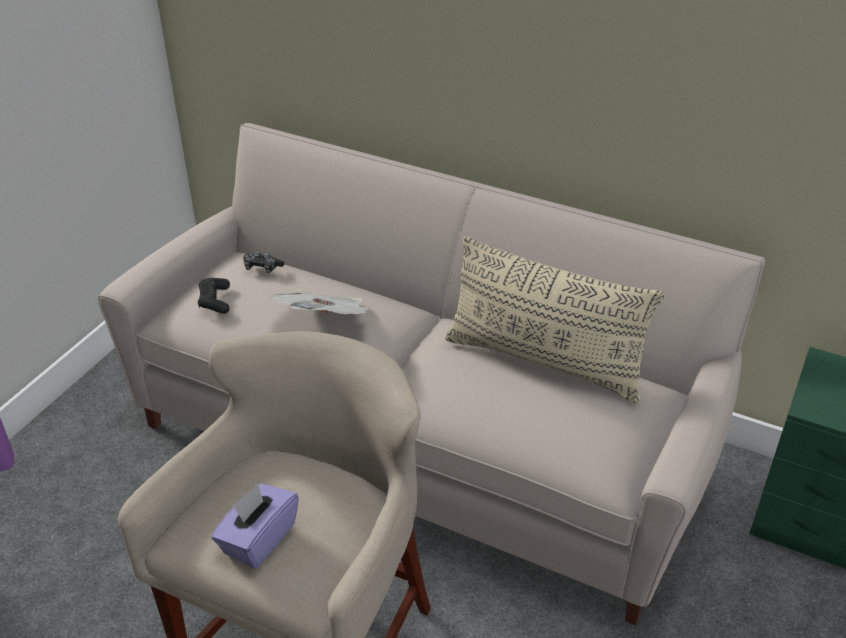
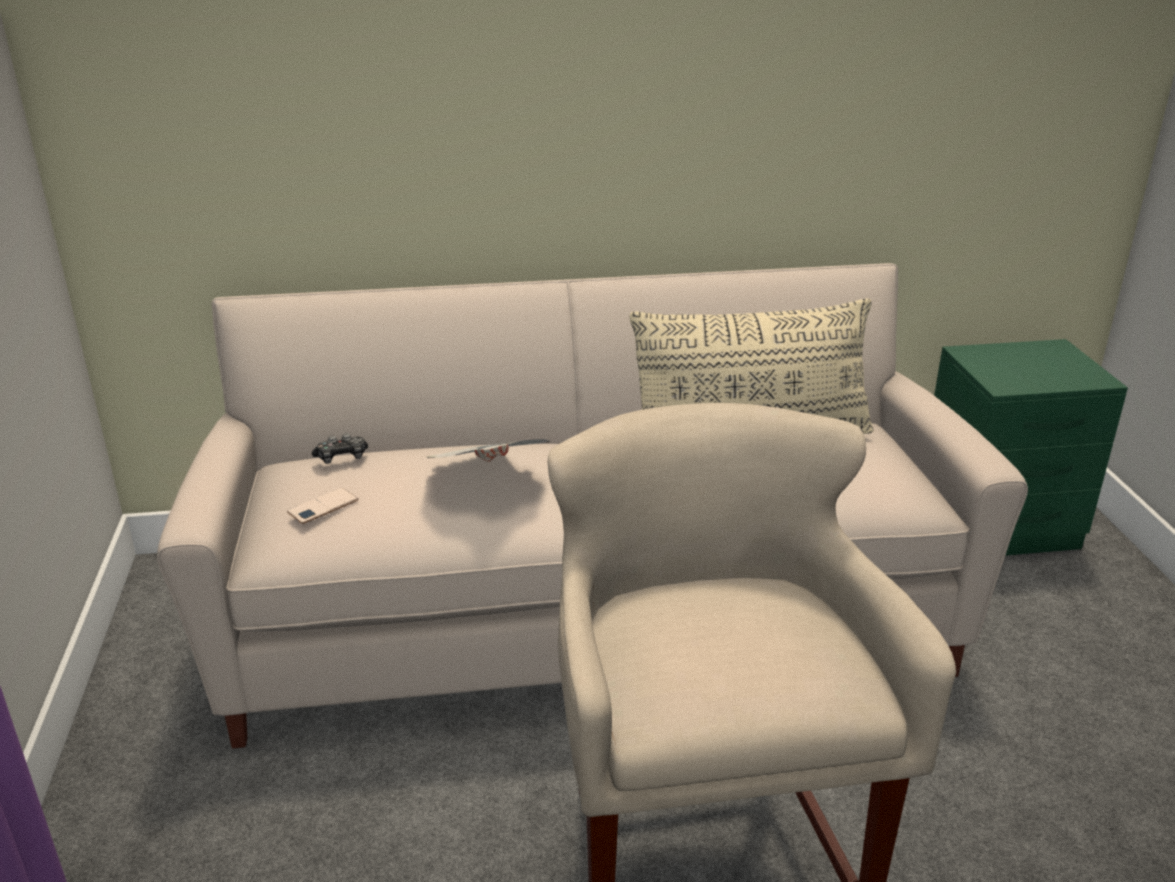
camera: 35 degrees left, 10 degrees down
(215, 301) = (323, 506): black game controller -> phone
(258, 539) = (739, 669): purple tissue box -> none

